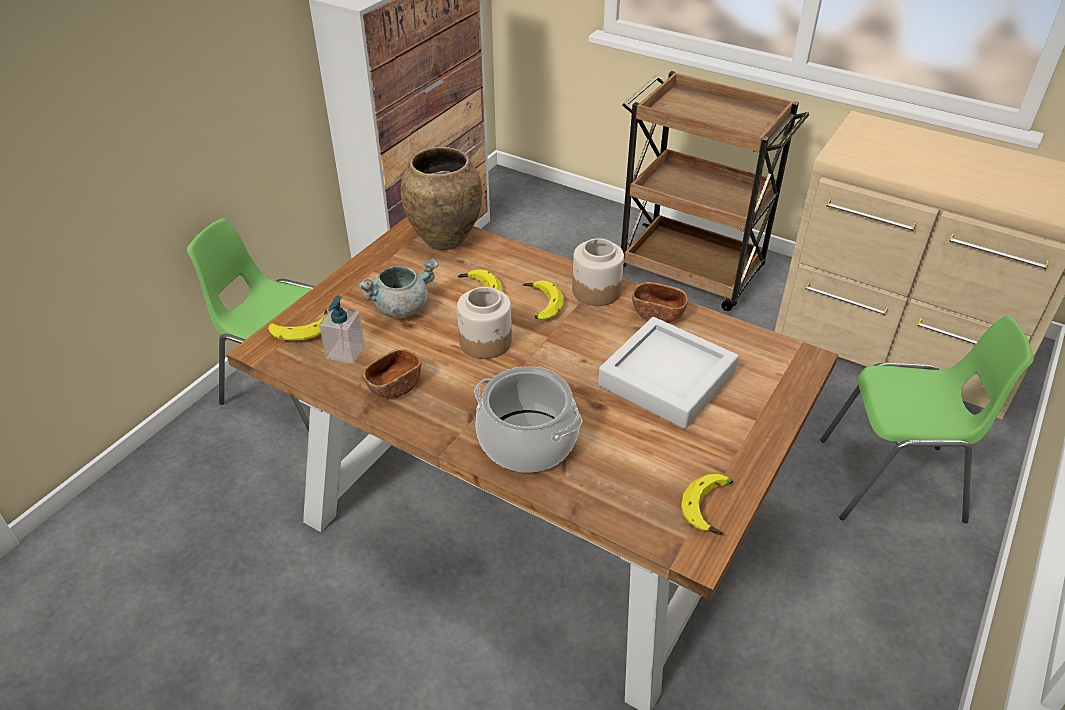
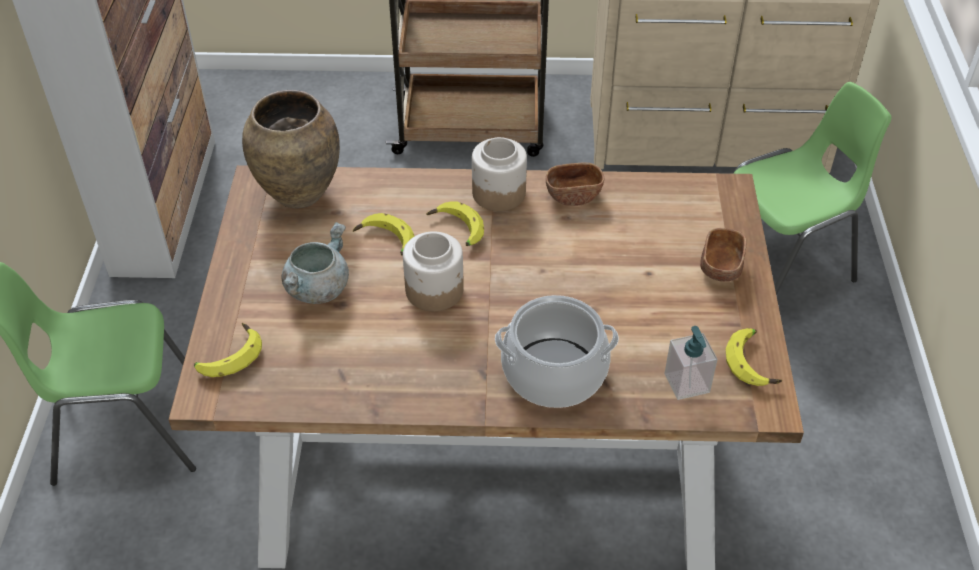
camera: 30 degrees left, 5 degrees up
(345, 352) = (299, 361): soap dispenser -> soap dispenser (687, 383)
(394, 386) = (382, 375): brown bowl -> brown bowl (720, 268)
(667, 379) = (629, 258): grey tray -> none

